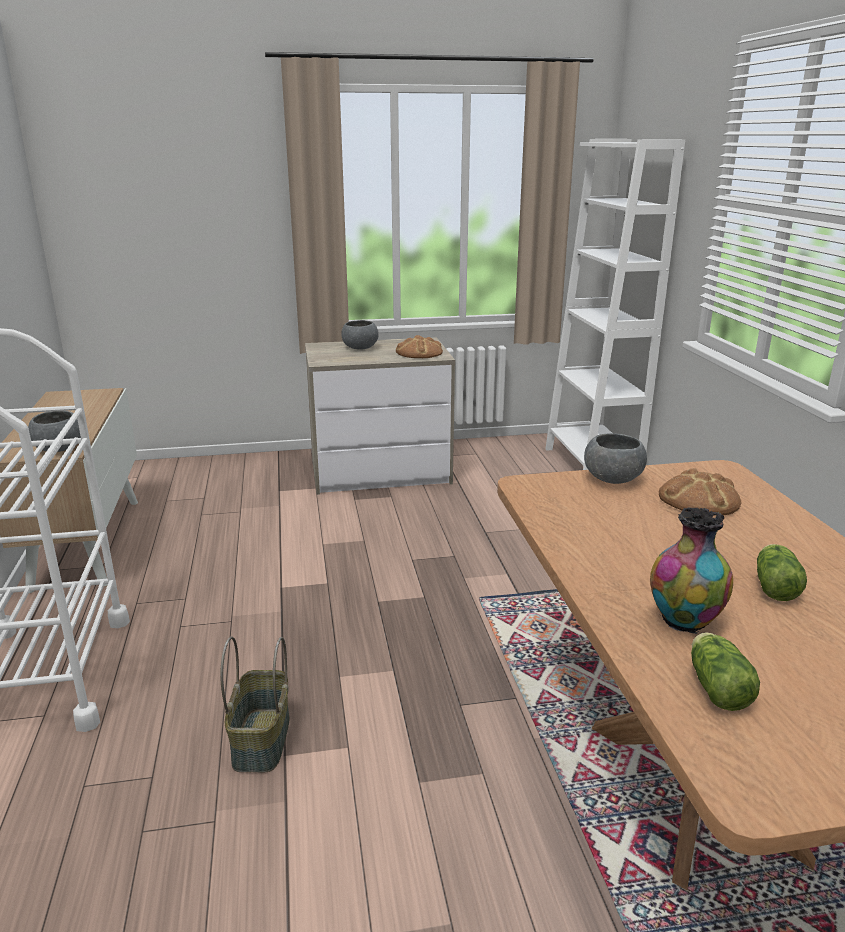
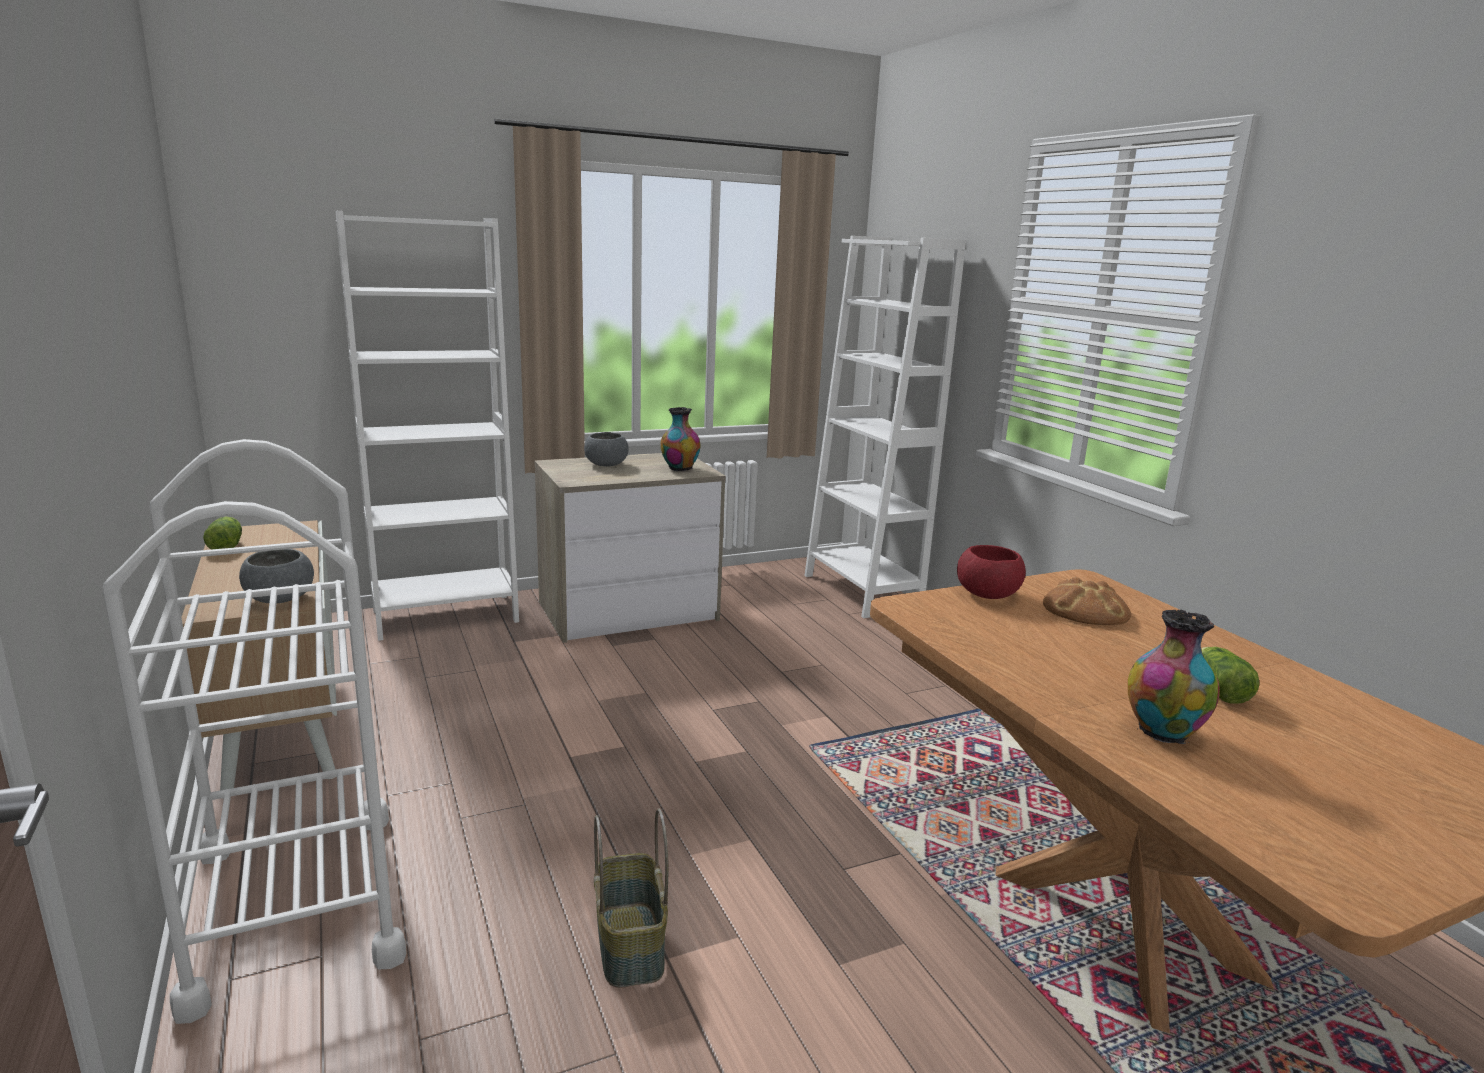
camera: 15 degrees left, 5 degrees down
(236, 466) = (445, 616): none -> white bookcase
(419, 353) = (679, 469): bread -> vase
(613, 479) = (988, 595): grey bowl -> red bowl
(716, 686) = (1239, 793): lettuce -> lettuce (227, 545)

